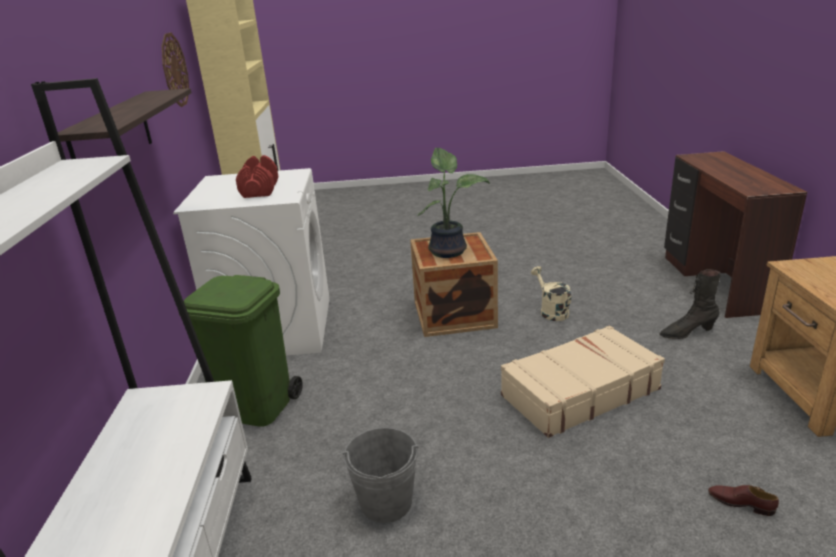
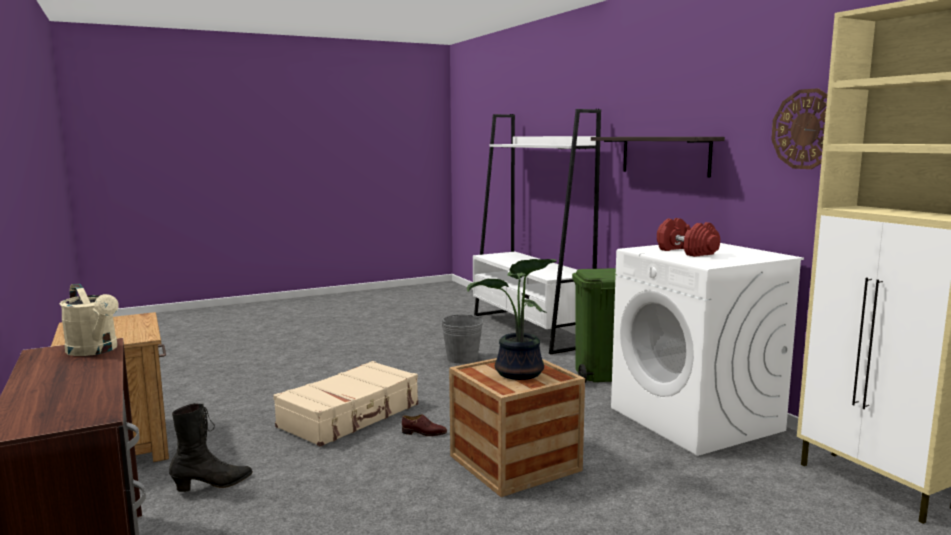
camera: 155 degrees right, 15 degrees down
(551, 311) = (389, 487): beige watering can -> beige watering can (95, 351)
(740, 503) = (251, 384): brown shoe -> brown shoe (424, 433)

